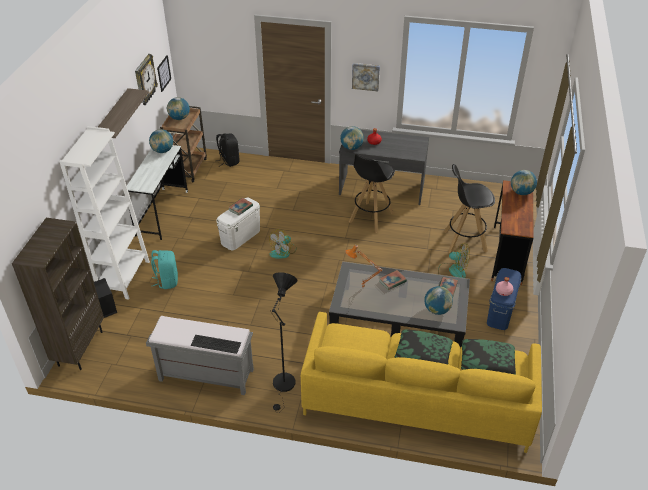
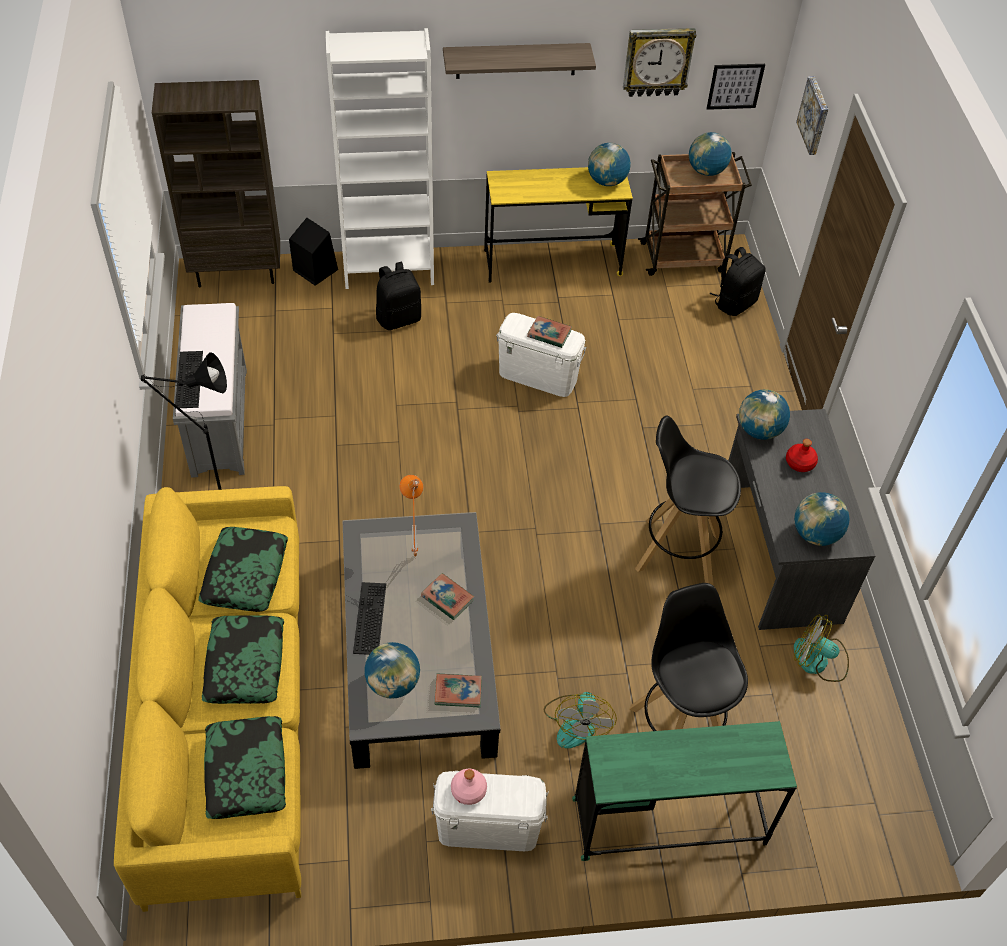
camera: 70 degrees right, 10 degrees up
(162, 213) = (552, 263): white desk -> yellow desk
(167, 281) = (399, 318): turquoise backpack -> black backpack
(283, 251) = (524, 443): fan -> fan (818, 661)
(364, 346) = (245, 575): none -> pillow
(366, 76) = (893, 353): picture -> picture (815, 115)
(395, 312) = (368, 617): none -> keyboard
(500, 312) = (488, 828): blue storage box -> white storage box
(507, 255) = (669, 822): brown desk -> green desk
(521, 192) = (749, 764): globe -> globe (815, 534)

